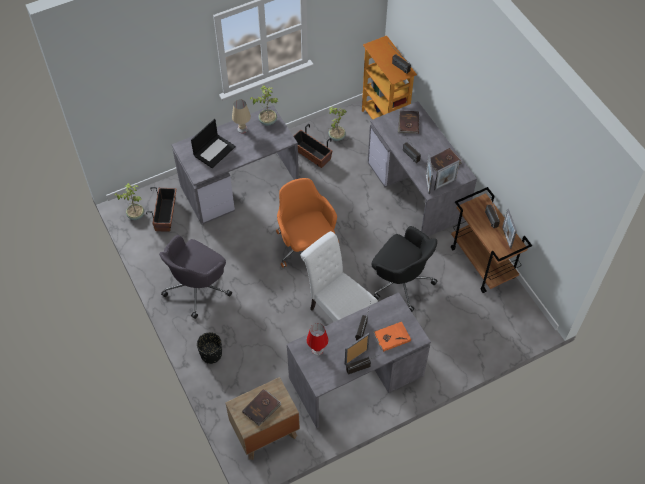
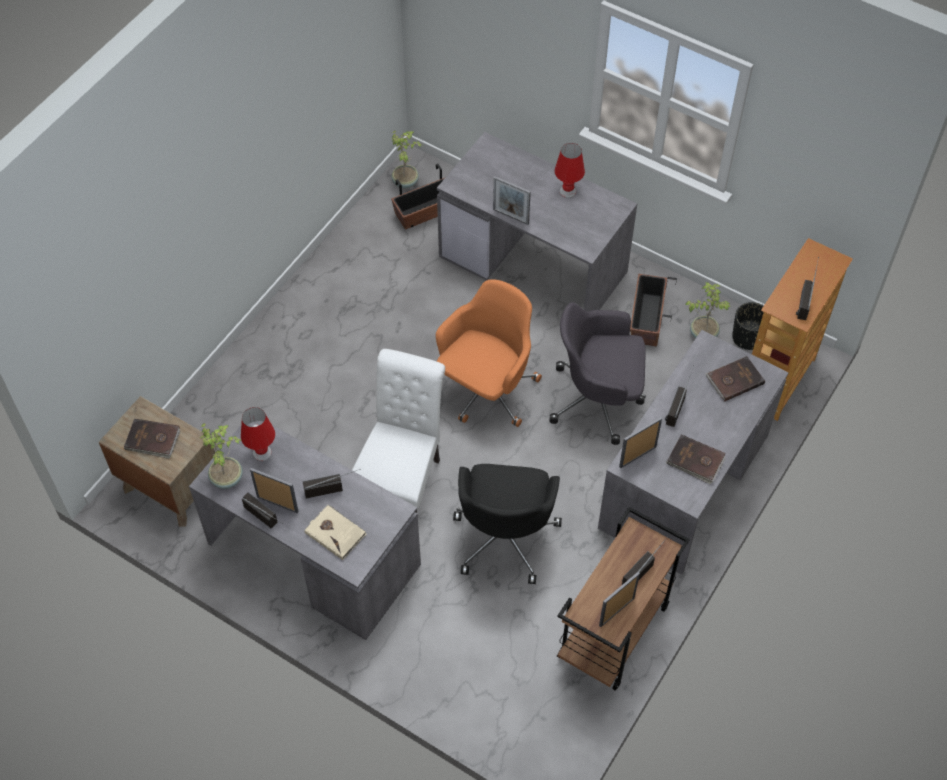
camera: 60 degrees right, 0 degrees up
(198, 287) = (340, 303): grey office chair -> grey office chair (598, 399)
(211, 354) = (250, 369): black planter -> black planter (747, 337)
(214, 150) = (507, 180): laptop -> none
(242, 129) = (567, 191): beige table lamp -> red table lamp
(267, 121) = (604, 211): potted plant -> potted plant (227, 477)
(391, 337) = (335, 532): orange book -> beige book
(445, 184) = (652, 480): picture frame -> picture frame (510, 216)

